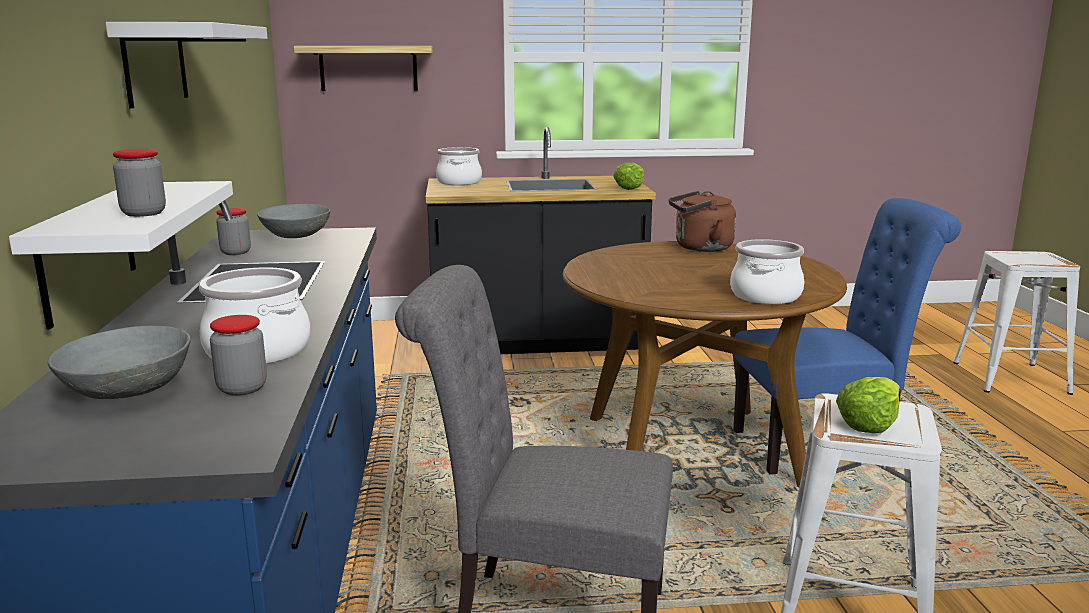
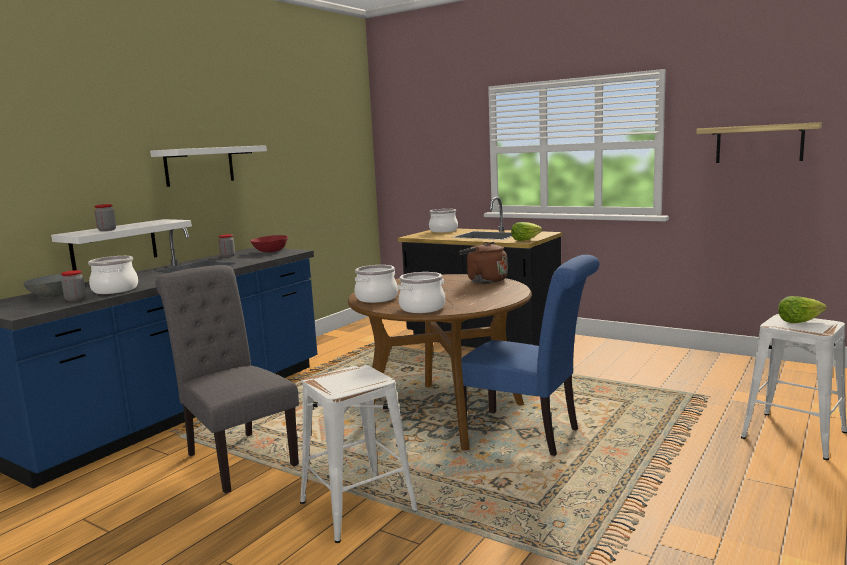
camera: 40 degrees right, 5 degrees down
(295, 236) = (270, 251): grey bowl -> red bowl
(368, 68) = (417, 159): shelf -> shelf (759, 143)
(655, 292) = (377, 298): none -> cooking pot
(868, 423) = (341, 380): lettuce -> lettuce (799, 321)

